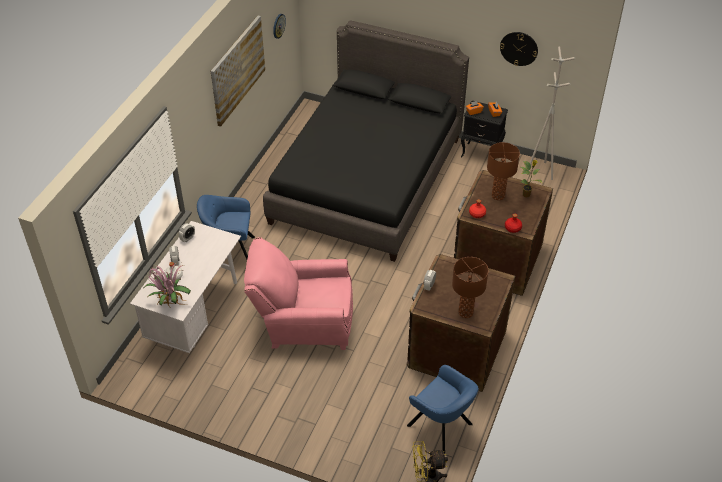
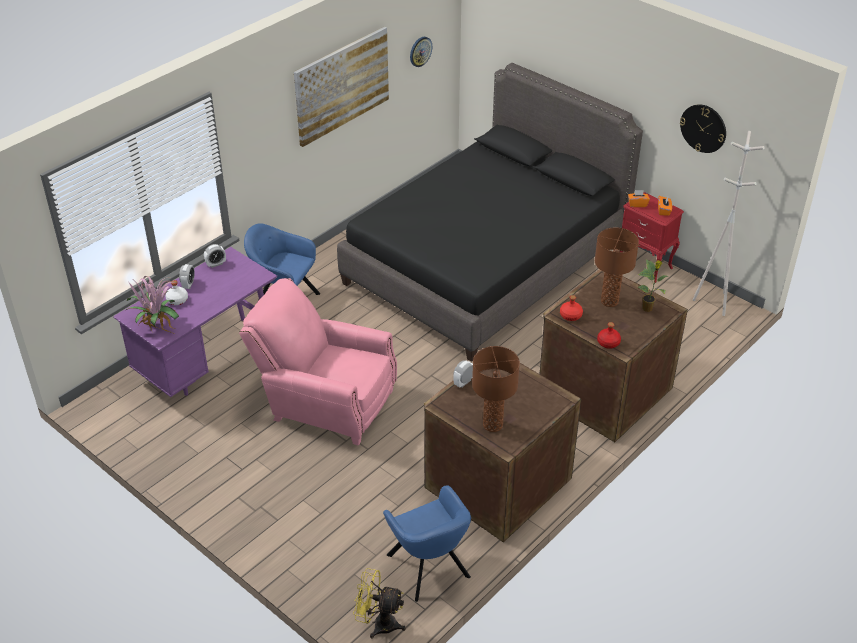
camera: 20 degrees right, 5 degrees down
(195, 314) = (207, 360): white desk -> purple desk
(481, 154) = (644, 266): black nightstand -> red nightstand

